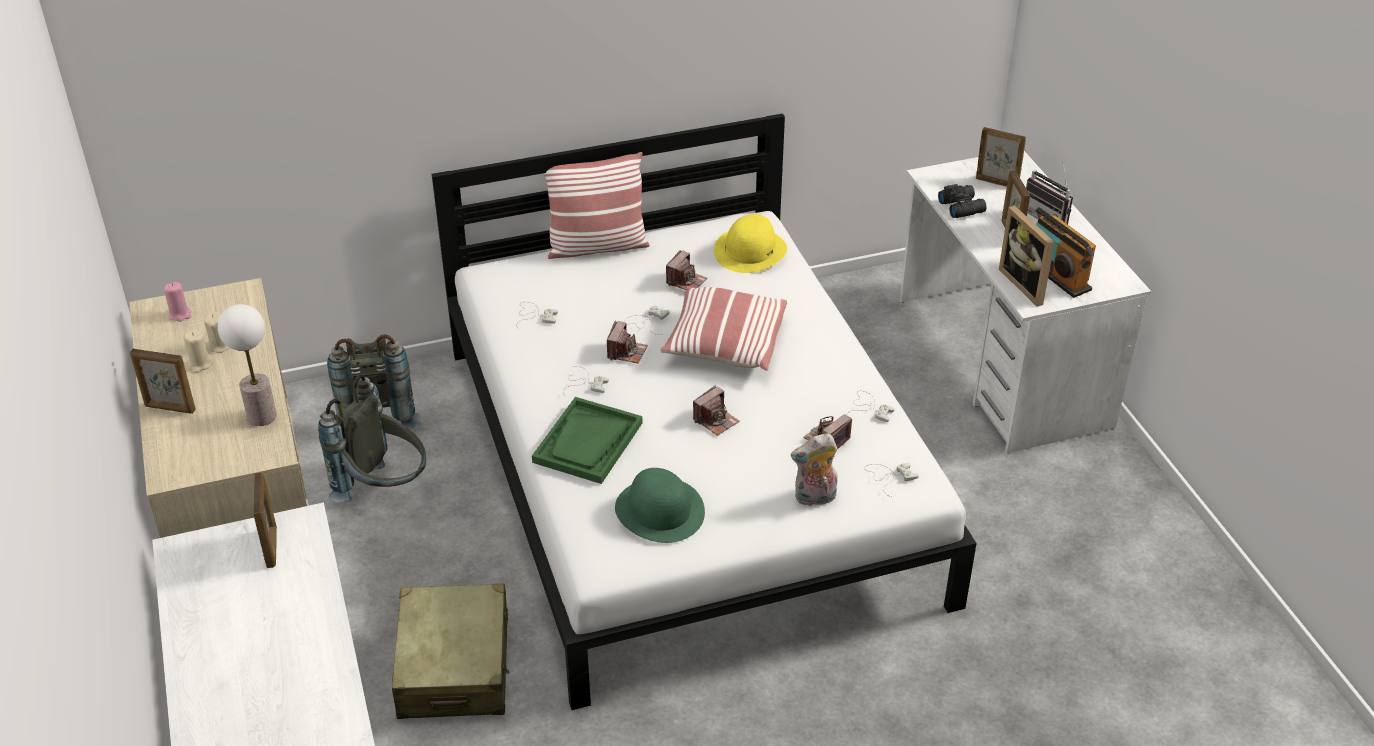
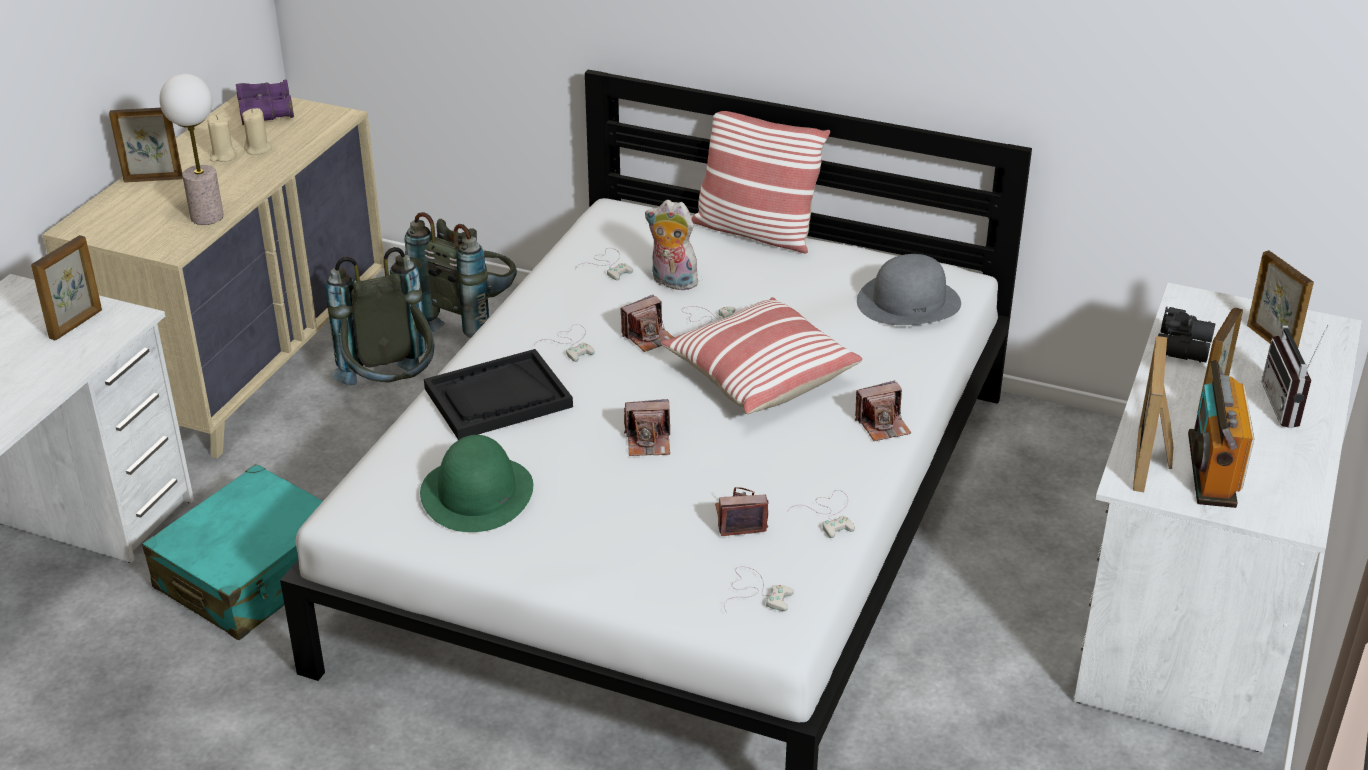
camera: 40 degrees right, 5 degrees down
(170, 408) = (153, 179): picture frame -> picture frame turned 120 degrees clockwise
(180, 314) = (265, 113): pink candle -> purple binoculars
(454, 667) = (253, 573): beige suitcase -> turquoise suitcase
(588, 443) = (498, 398): green tray -> black tray
(686, 281) = (798, 300): camera -> camera (883, 425)
(750, 250) = (909, 301): yellow hat -> grey hat
(814, 498) = (645, 569): plush toy -> plush toy (671, 282)

